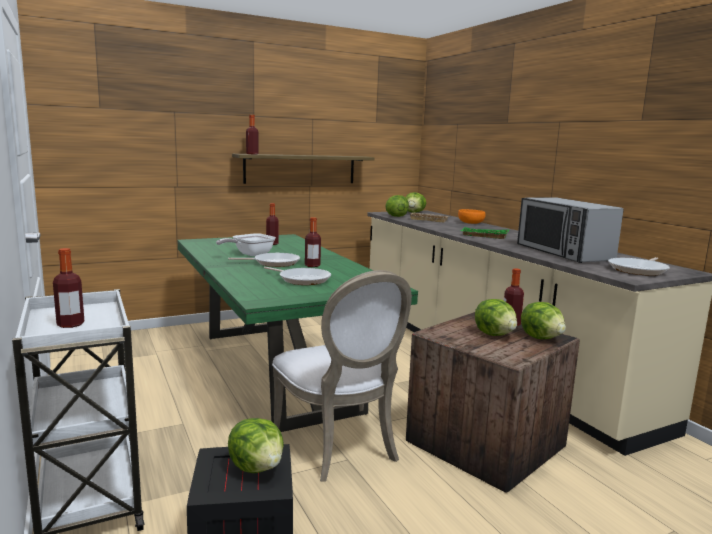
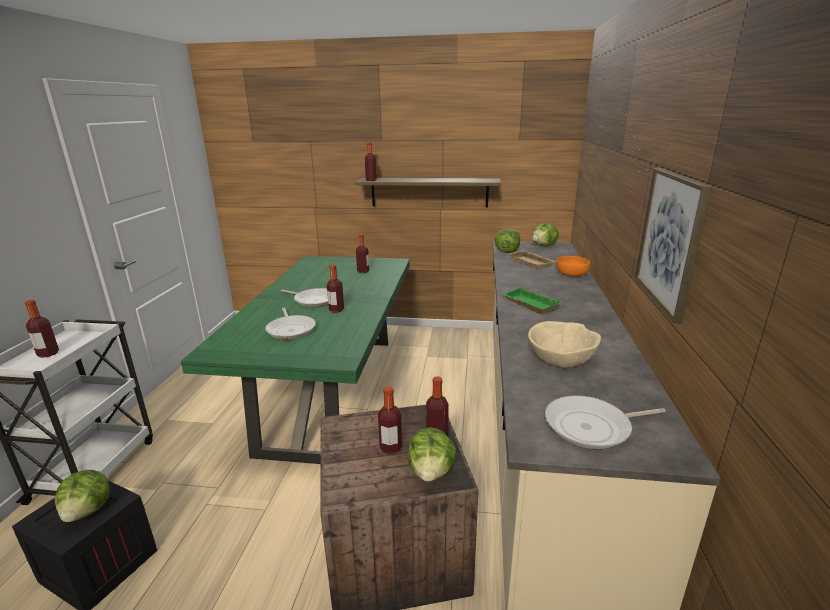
camera: 35 degrees right, 10 degrees up
(250, 254) = (317, 285): frying pan -> none
(340, 447) = (276, 494): white chair -> none
(495, 334) = (390, 448): lettuce -> bottle
(563, 253) = (561, 359): microwave -> beige bowl
(608, 162) = (670, 240): none -> picture

